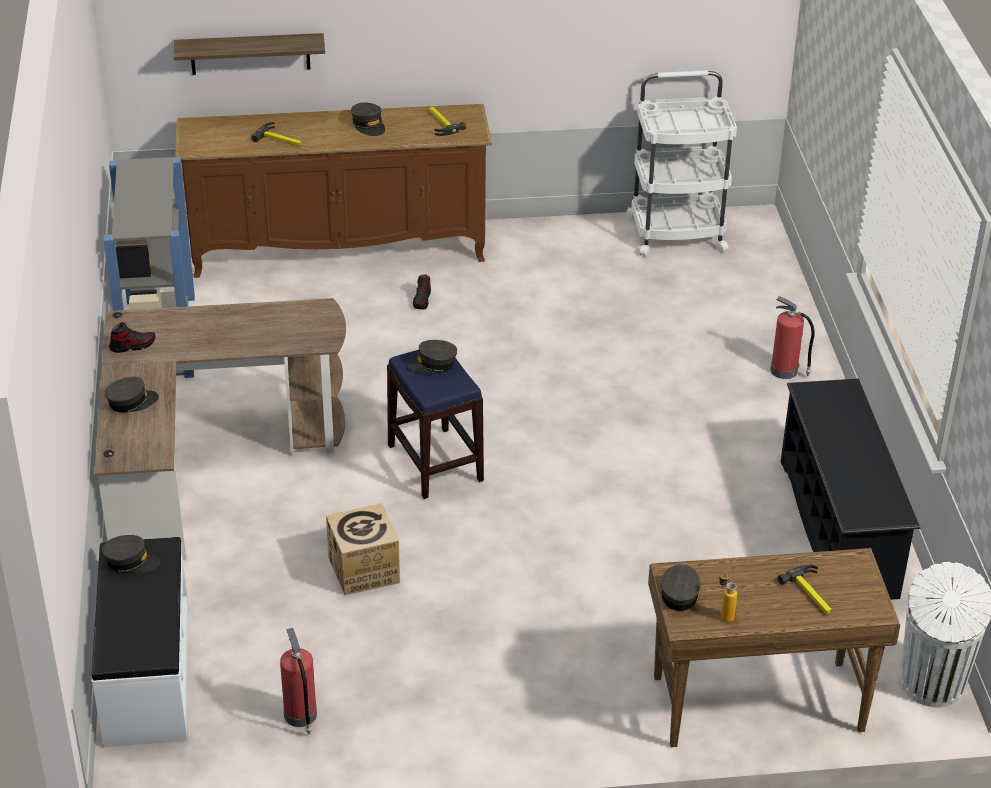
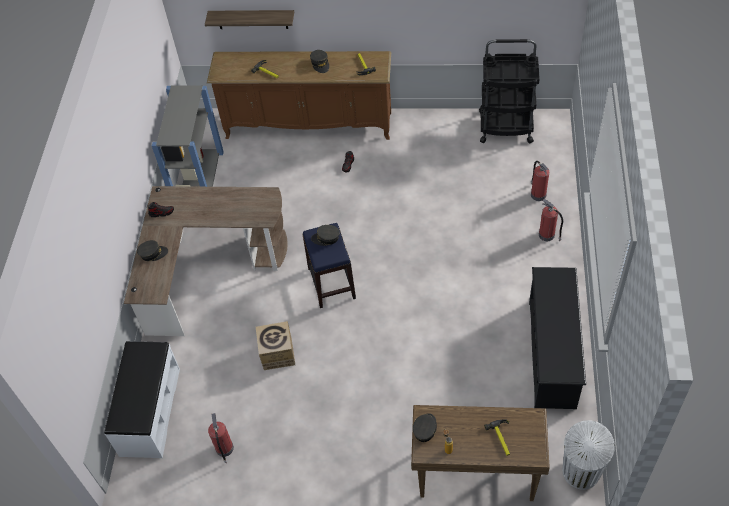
camera: 15 degrees right, 15 degrees up
(131, 561) = (138, 357): grey cap -> none
(676, 234) = (505, 127): white cart -> black cart
(754, 318) = (538, 194): none -> fire extinguisher

